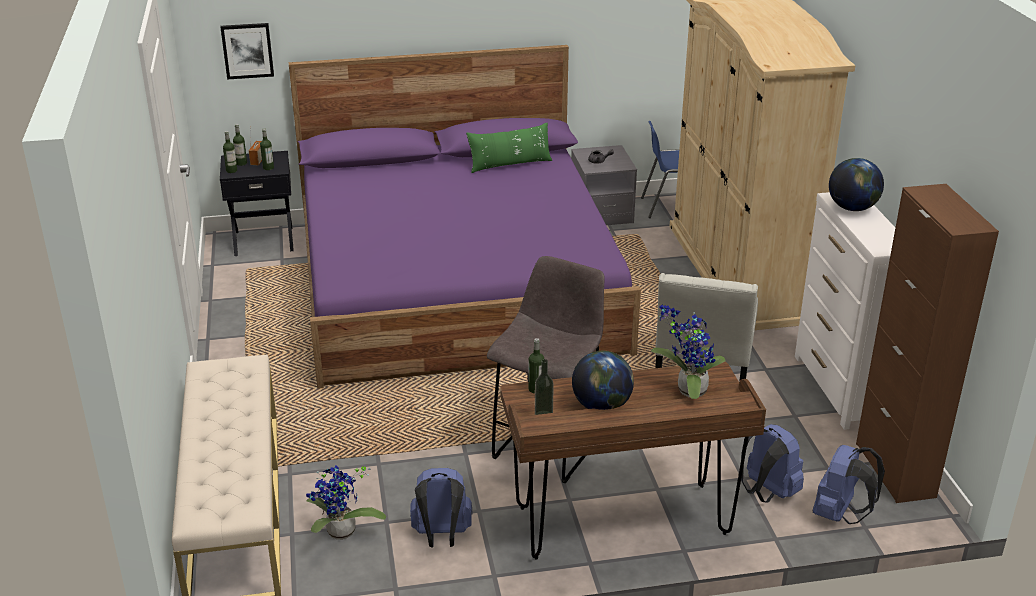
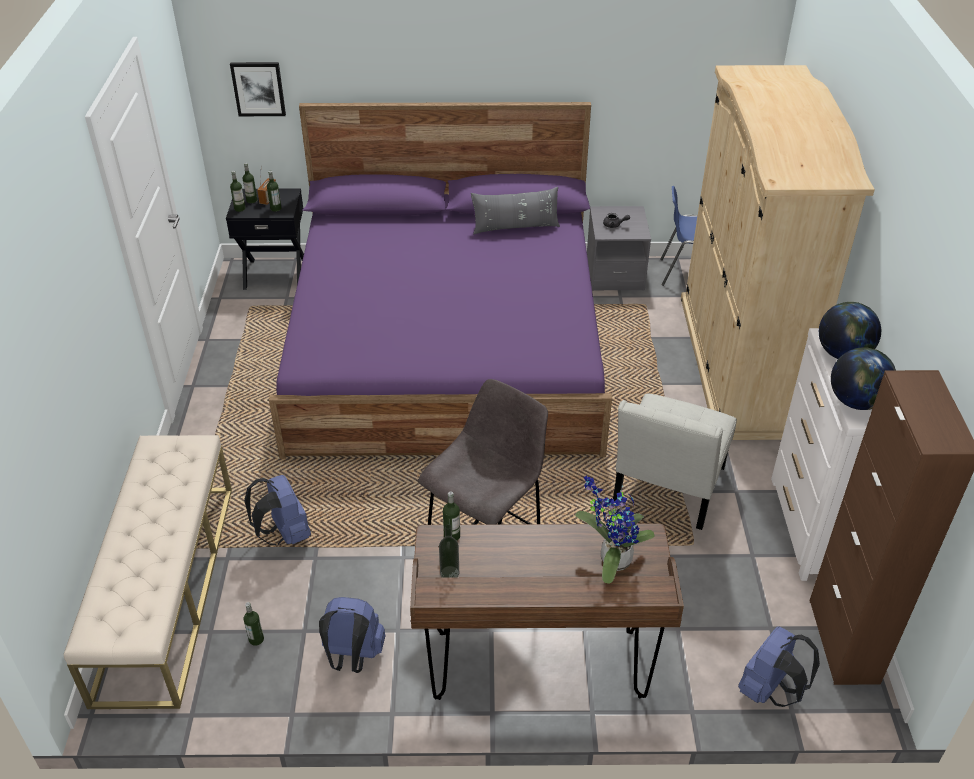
camera: 10 degrees right, 10 degrees up
(340, 534) = (256, 639): potted plant -> bottle
(510, 164) = (515, 227): green pillow -> grey pillow
(602, 406) = (514, 568): globe -> globe (856, 401)
(767, 492) = (698, 650): blue backpack -> blue backpack (284, 534)

